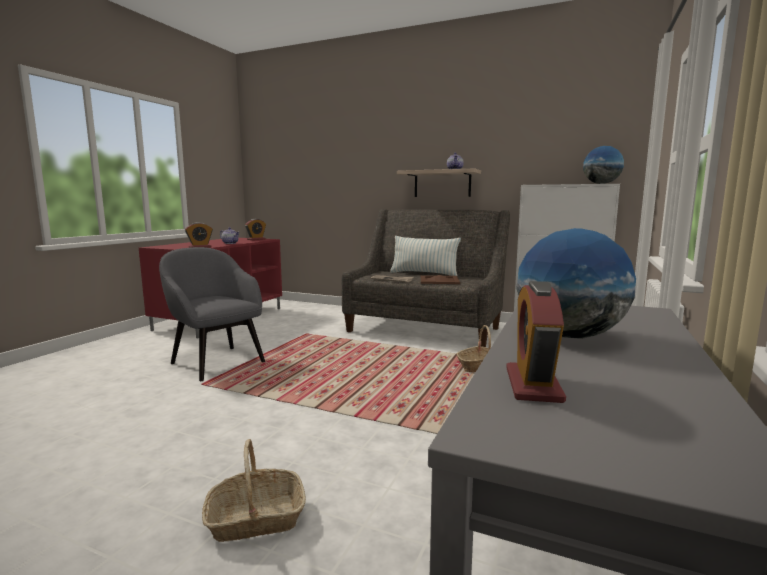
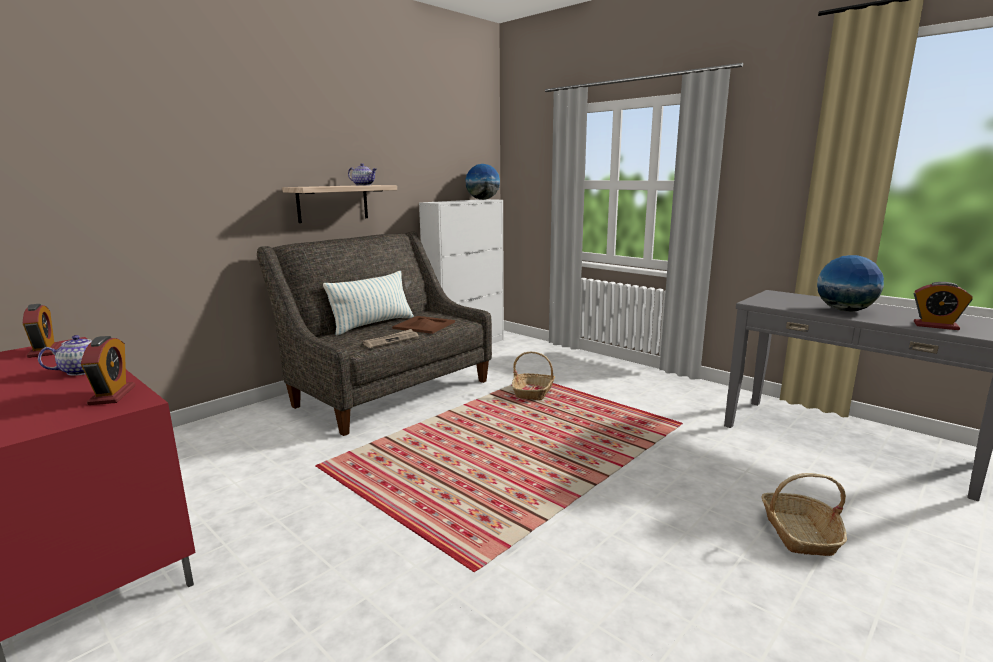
camera: 70 degrees left, 5 degrees up
(217, 362) = (377, 557): grey armchair -> none

